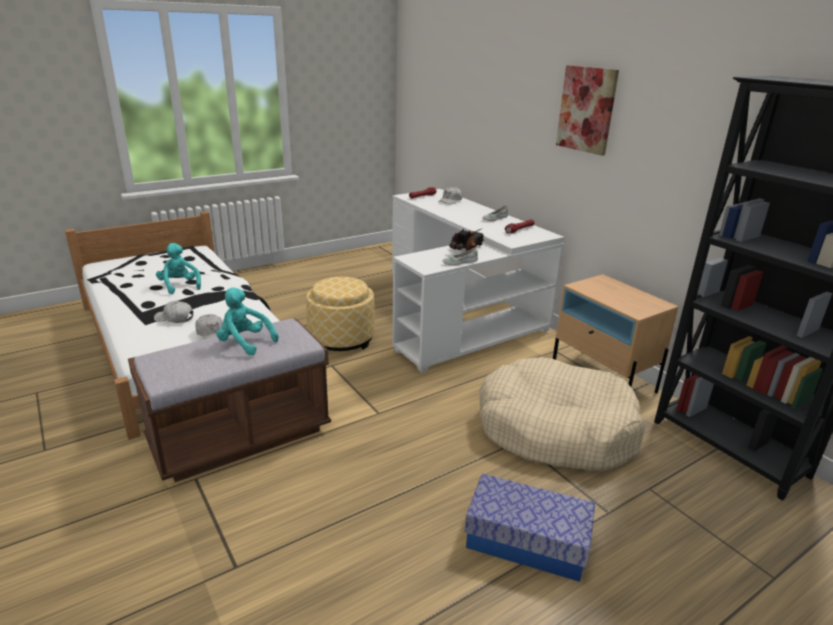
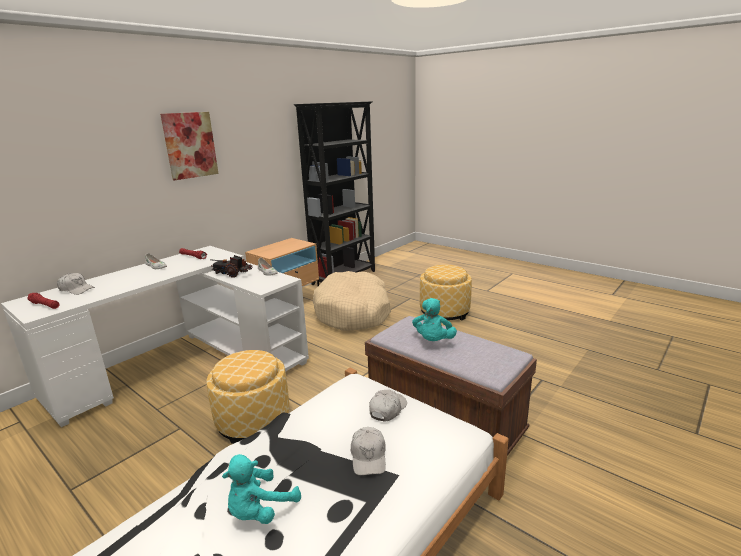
camera: 105 degrees left, 5 degrees down
(526, 541) = (444, 312): storage box -> ottoman

